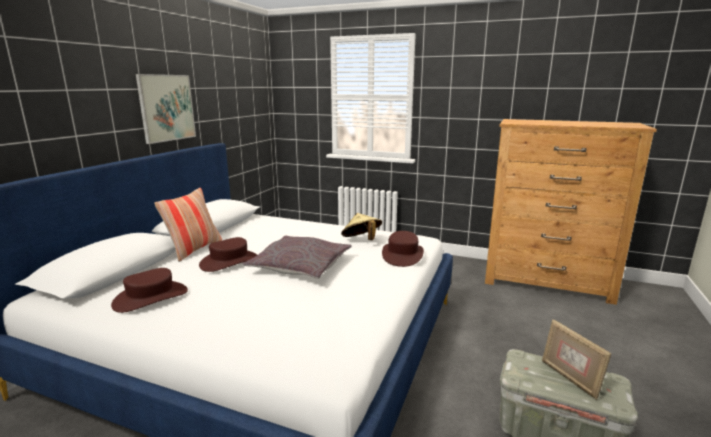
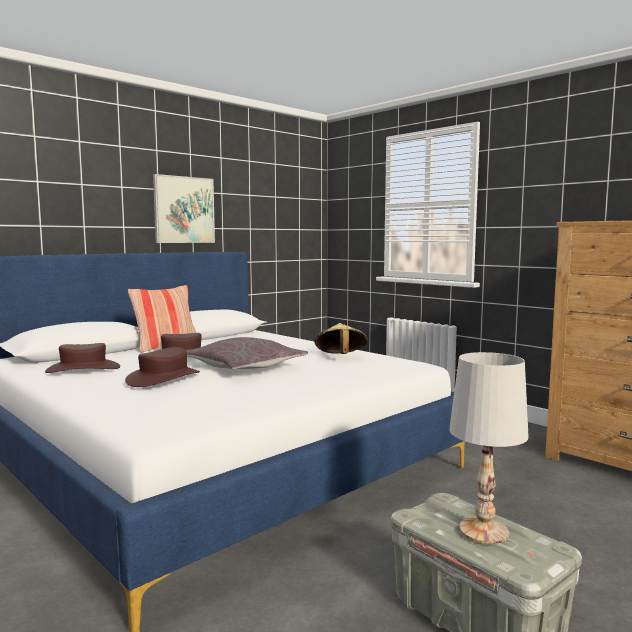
camera: 25 degrees right, 10 degrees down
(402, 255) = (368, 372): brown hat -> brown hat (164, 378)
(569, 378) = (484, 531): picture frame -> white table lamp

